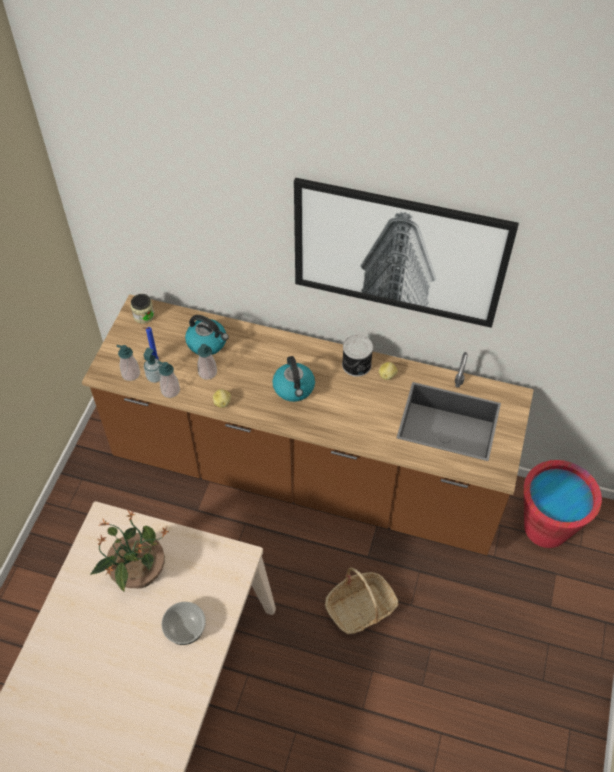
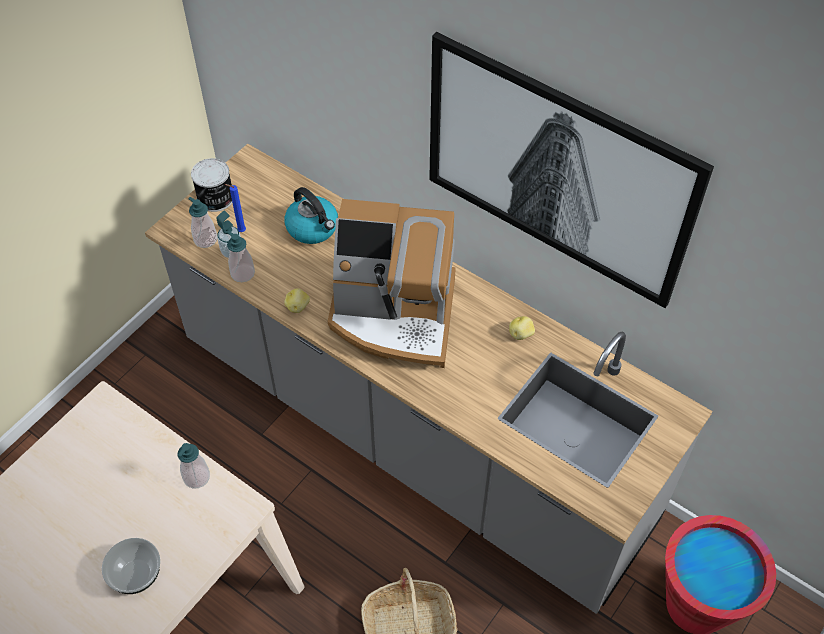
camera: 20 degrees right, 0 degrees up
(138, 573) = (113, 485): potted plant -> none
(143, 315) = (252, 173): jar -> none
(207, 372) = (297, 264): soap dispenser -> soap dispenser (196, 477)
(294, 388) = (394, 315): kettle -> coffee machine
(307, 474) = (412, 432): brown counter -> grey counter
(357, 365) = (487, 309): can -> can (215, 198)

